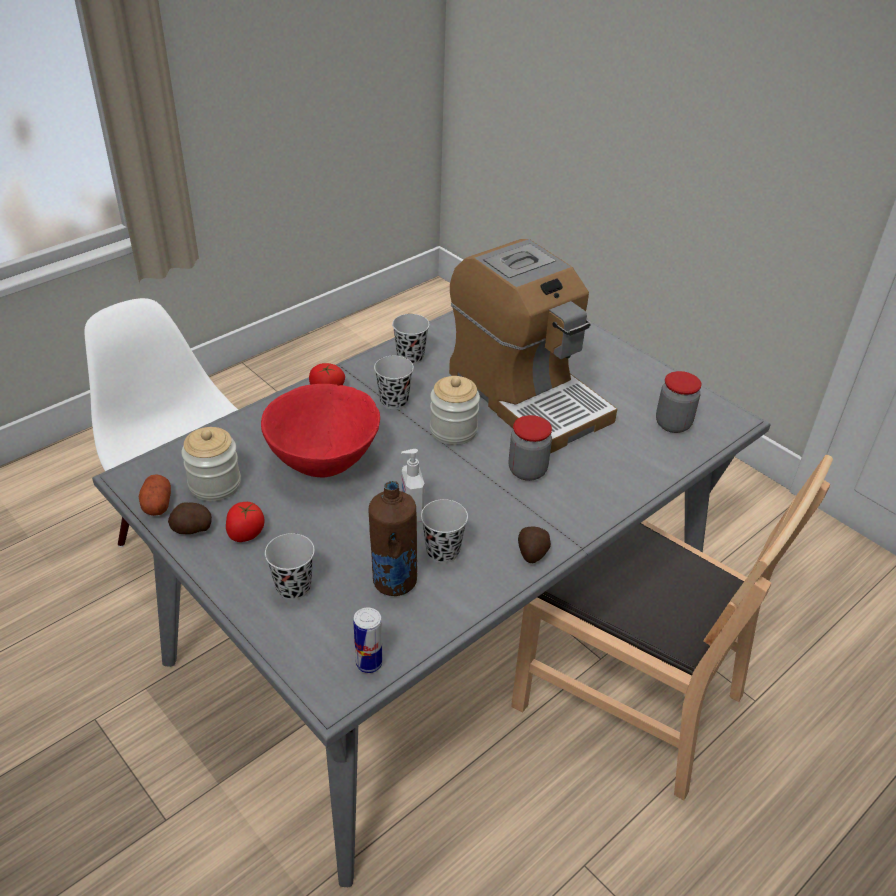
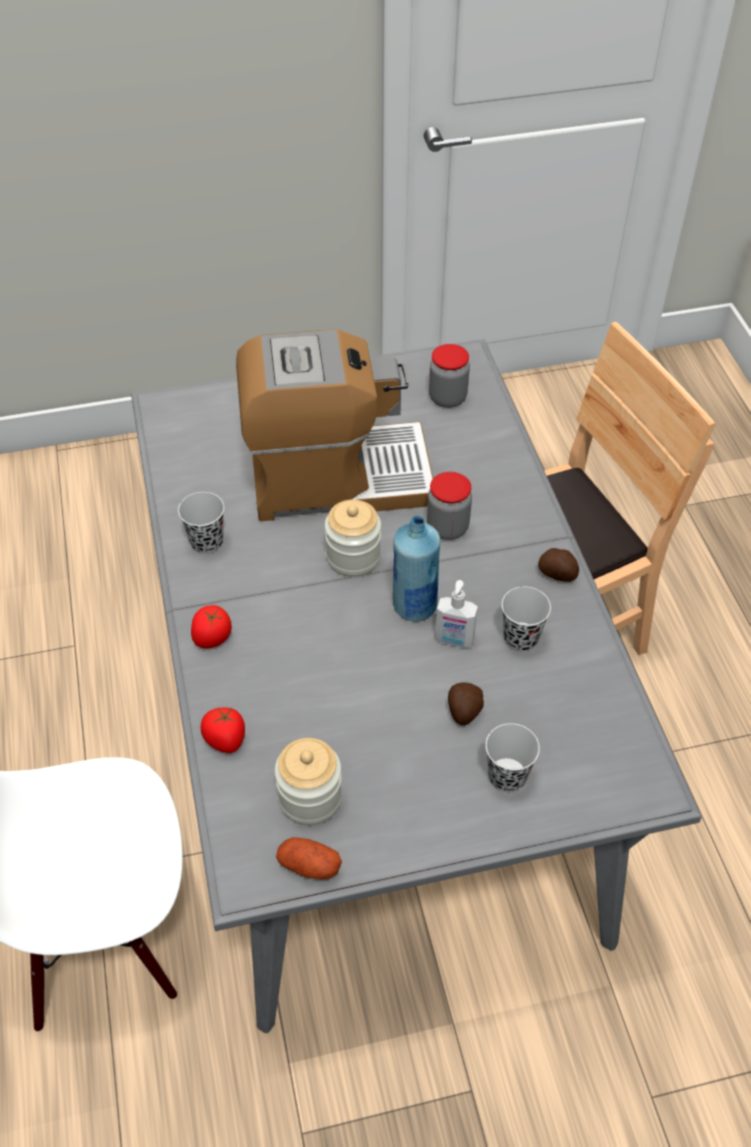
camera: 60 degrees left, 10 degrees up
(192, 529) = (372, 842): potato -> potato (463, 712)
(246, 533) = (406, 793): tomato -> tomato (225, 740)
(324, 463) = (336, 685): red bowl -> none
(369, 663) = (631, 749): can -> none
(394, 401) = (273, 586): black cup -> none
(394, 581) = (540, 691): brown bottle -> none
(429, 479) = (414, 606): none -> blue bottle

